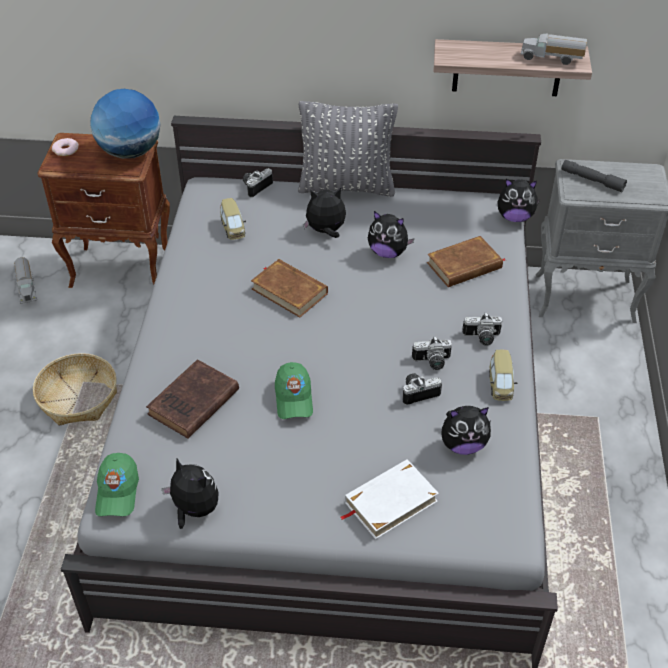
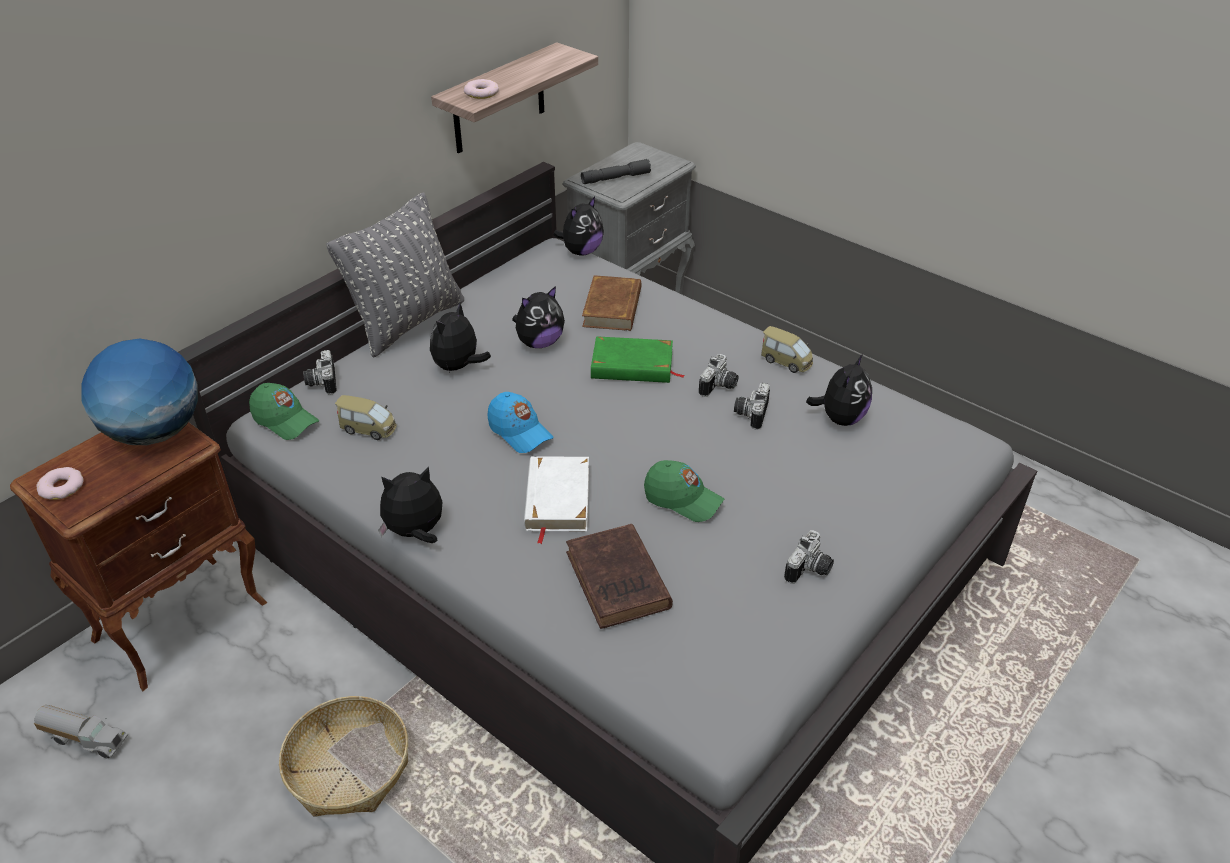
camera: 55 degrees left, 5 degrees down
(117, 492) = (699, 710): green cap -> green cap (285, 420)
(194, 510) = (777, 652): plush toy -> plush toy (415, 532)
(289, 291) = (519, 432): brown book -> blue cap
(390, 501) = (876, 497): white book -> white book (557, 499)
(409, 308) = (632, 366): none -> green book
(464, 54) = (481, 93): none -> donut
(482, 338) = (717, 343): camera -> camera (810, 570)
(551, 59) = (551, 62): toy truck -> none

